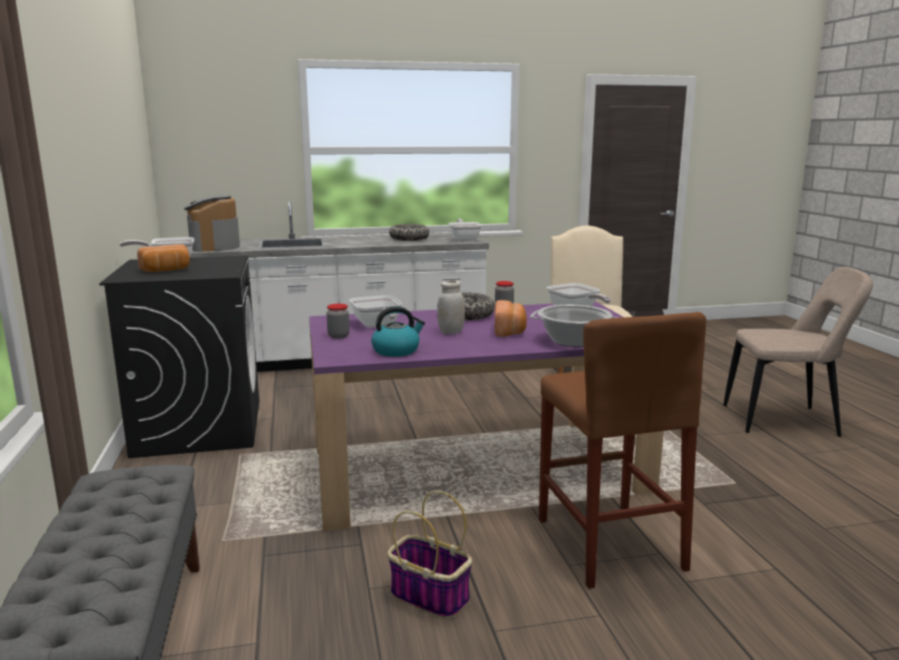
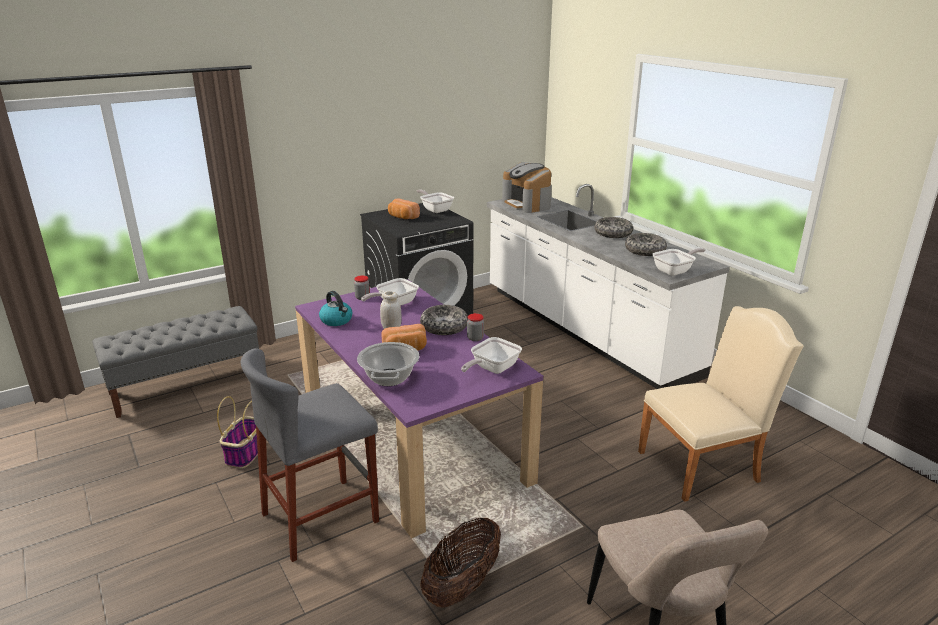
camera: 70 degrees right, 10 degrees up
(213, 246) = (527, 204): coffee machine -> coffee machine turned 75 degrees counterclockwise
(353, 239) = (613, 233): none -> bowl
(608, 543) = (320, 517): brown stool -> grey stool
(727, 478) = (462, 585): none -> basket

